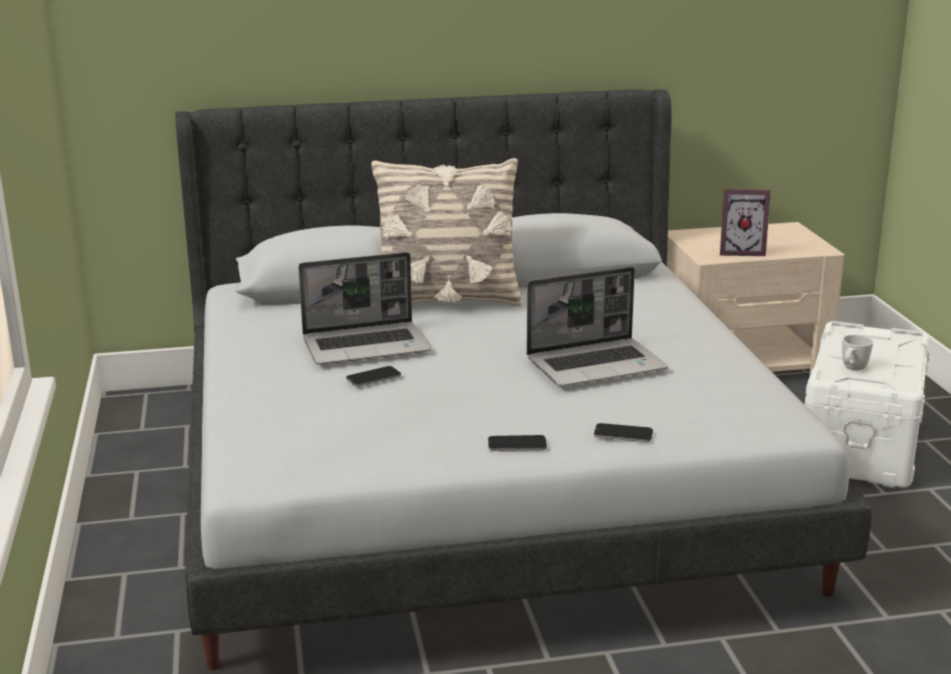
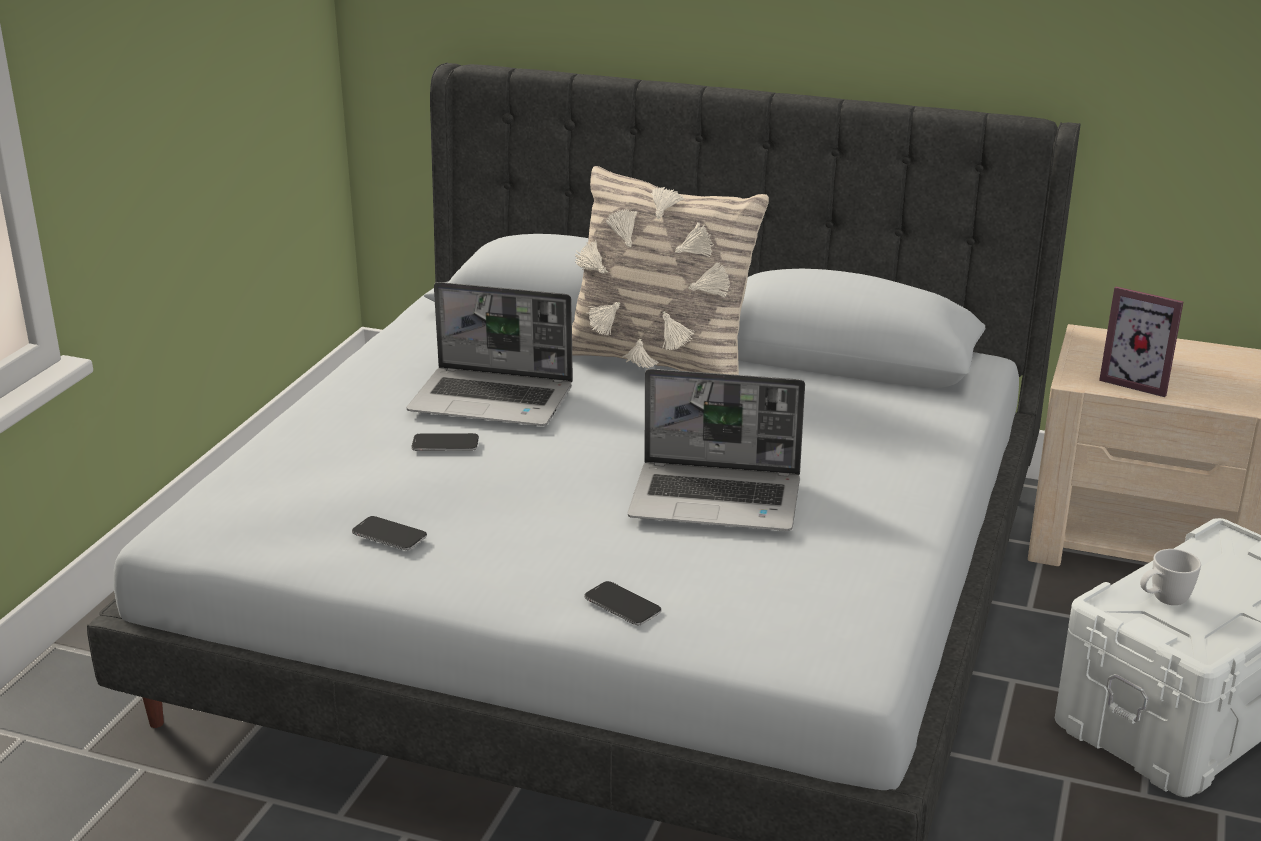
camera: 30 degrees right, 5 degrees up
(517, 444) = (489, 579): phone -> phone (389, 535)

